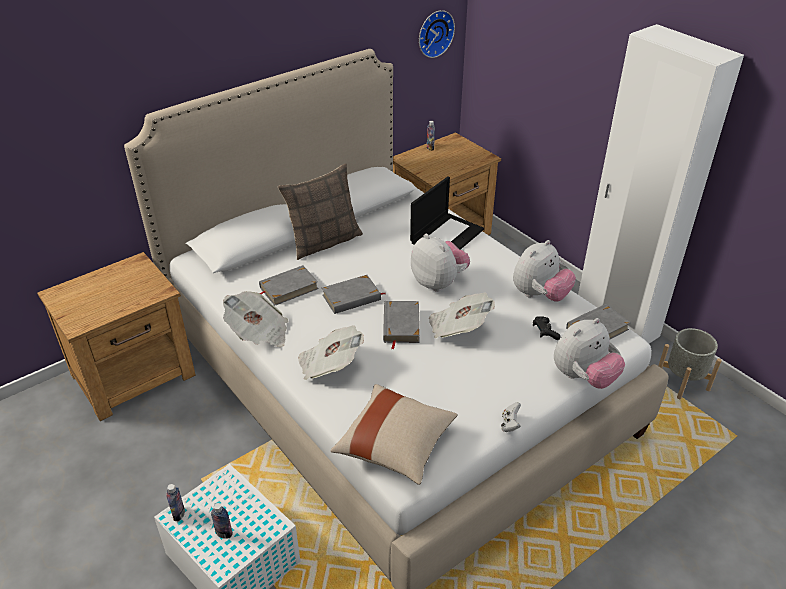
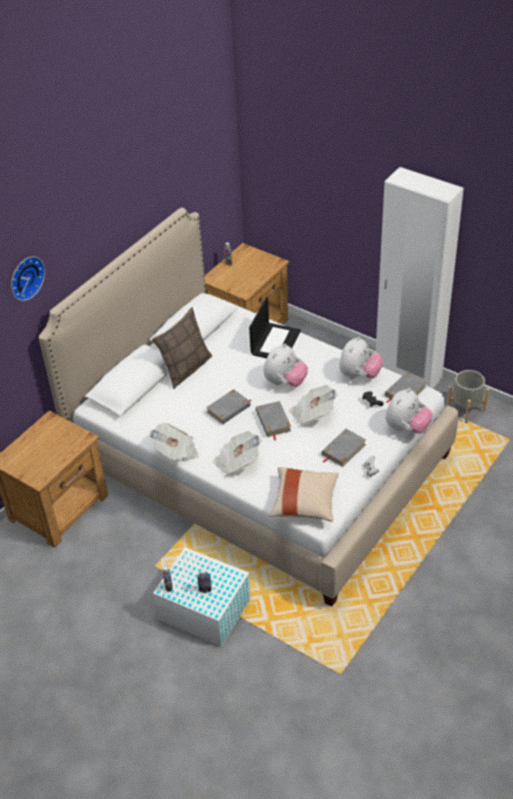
camera: 15 degrees left, 5 degrees up
(288, 288) = (179, 413): grey book -> grey book (343, 449)
(434, 33) = (219, 175): wall clock -> wall clock (25, 277)
(438, 282) = (285, 382): plush toy -> plush toy turned 90 degrees clockwise

